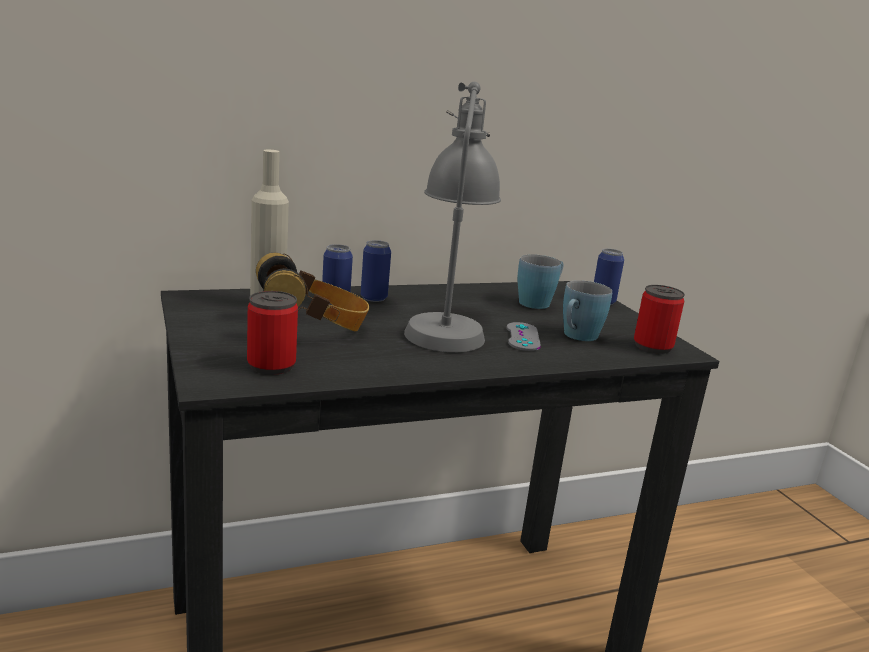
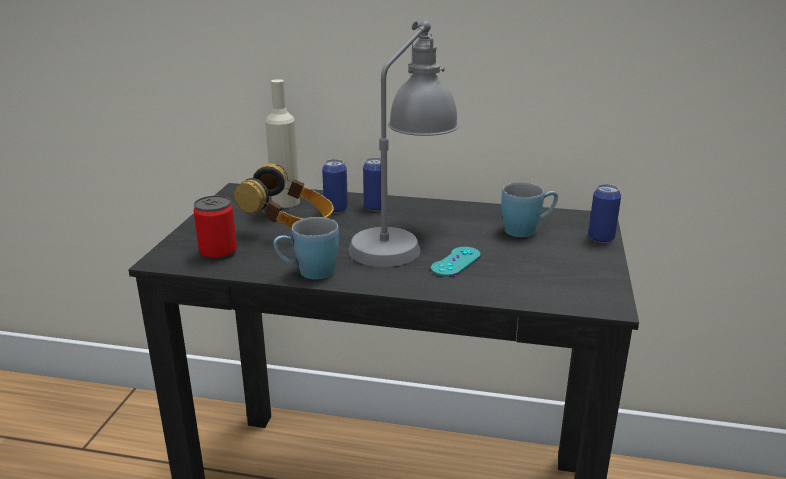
camera: 35 degrees right, 5 degrees up
(523, 337) = (456, 262): grey game controller -> turquoise game controller
(577, 337) = (511, 270): blue mug -> blue mug (308, 273)
(652, 346) = (580, 293): can -> none

